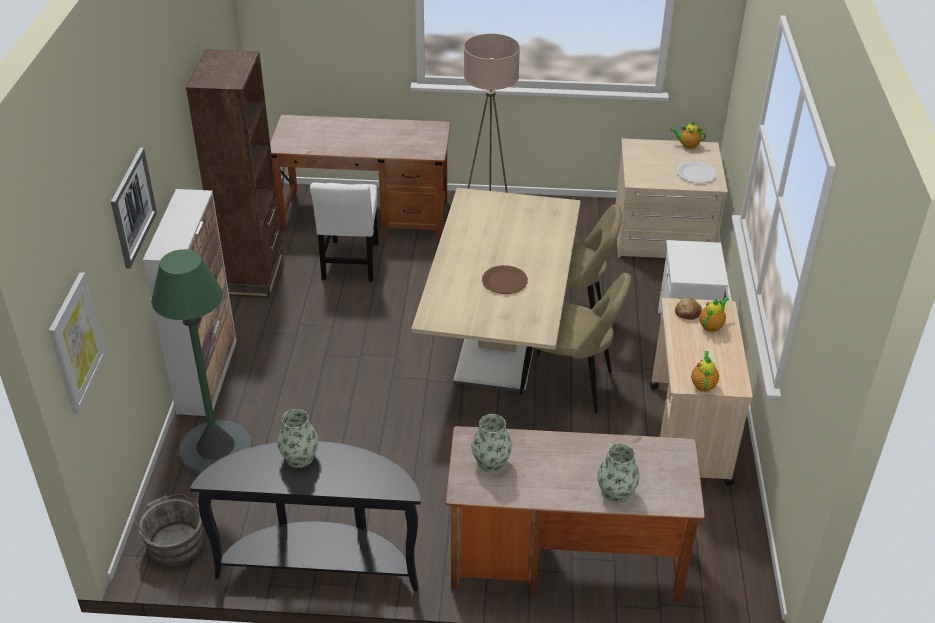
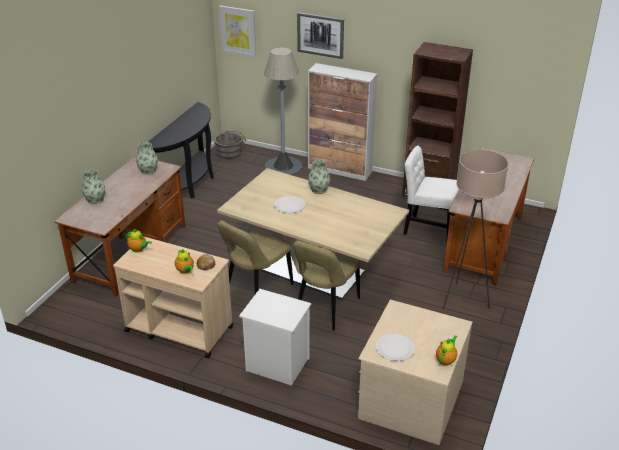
camera: 110 degrees right, 5 degrees down
(215, 448) = (283, 167): green floor lamp -> grey floor lamp
(299, 457) = (193, 124): vase -> vase (319, 190)
(504, 281) = (289, 205): brown plate -> white plate

